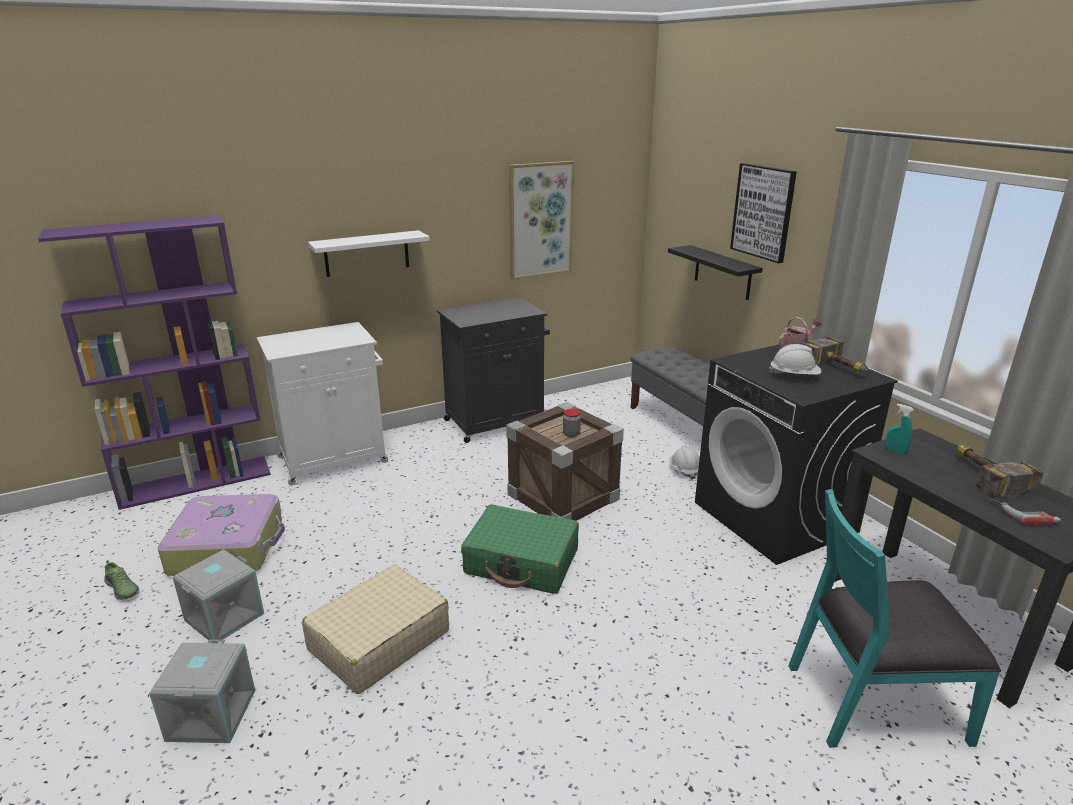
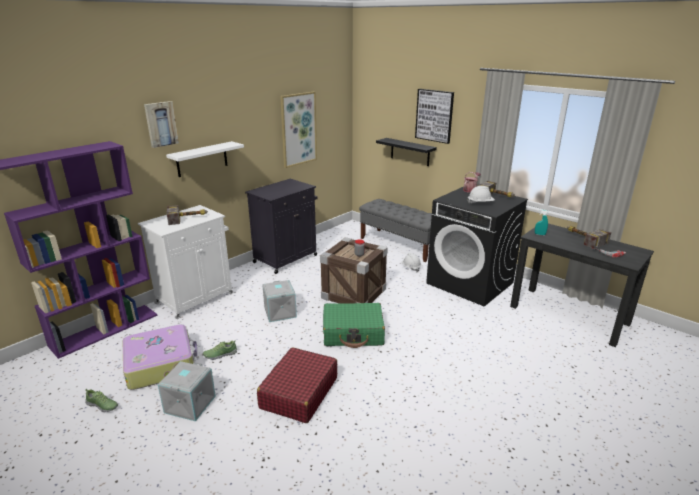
camera: 20 degrees left, 0 degrees up
(210, 714) = (223, 458): grey storage box -> grey storage box (279, 312)
(301, 196) = (161, 124): none -> picture
(311, 551) = (220, 354): none -> shoe
(324, 340) = (188, 218): none -> hammer
(378, 641) = (299, 393): beige suitcase -> red suitcase
(873, 700) = (560, 358): turquoise chair -> none

